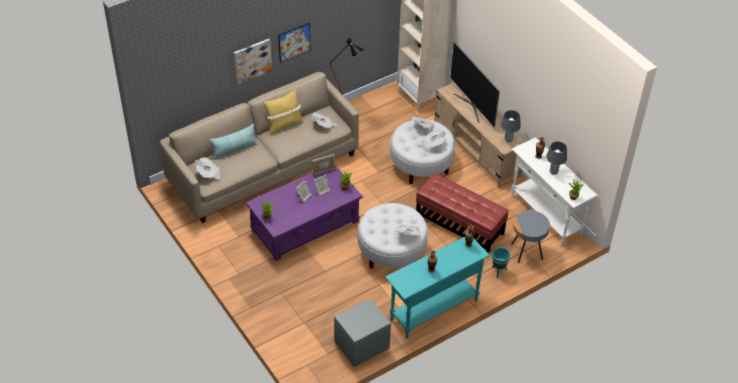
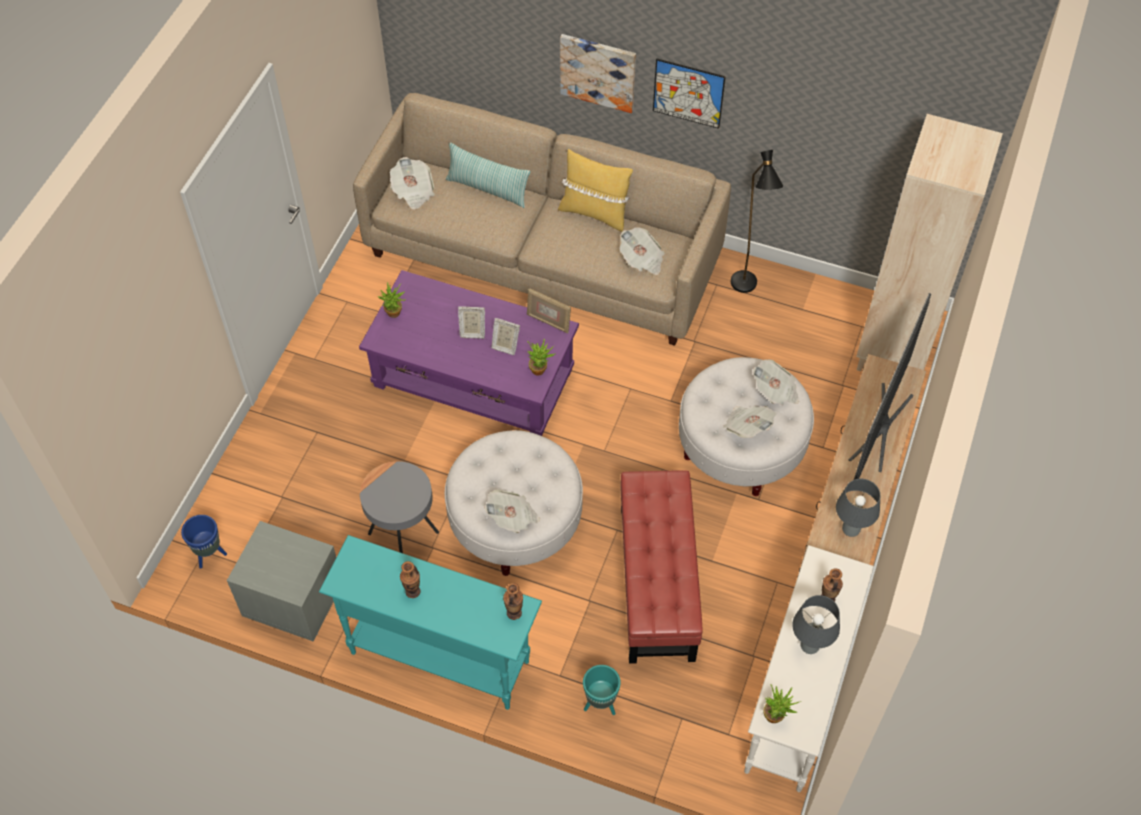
camera: 55 degrees right, 10 degrees up
(310, 363) = (209, 555): none -> blue planter
(526, 251) = (683, 722): grey side table -> grey side table (403, 533)

